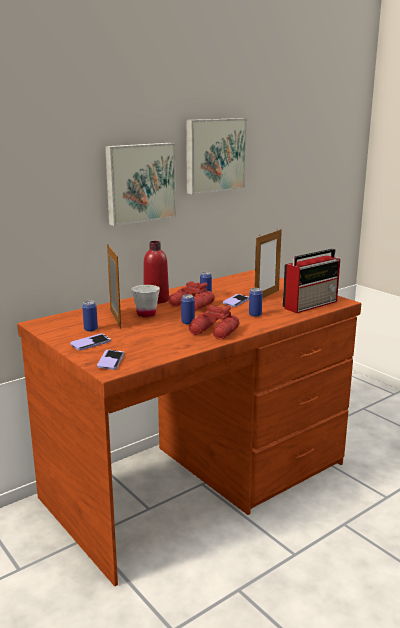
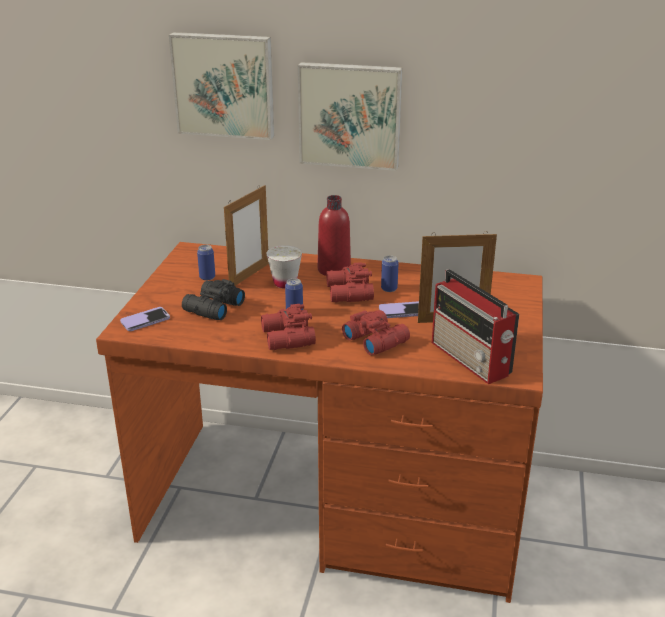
camera: 50 degrees right, 10 degrees up
(90, 343) = (174, 293): phone -> none
(136, 339) = (212, 308): none -> black binoculars
(214, 155) = (482, 94): picture -> picture (224, 85)
(255, 315) = (375, 339): can -> red binoculars
(311, 304) = (471, 359): radio -> radio turned 45 degrees clockwise

